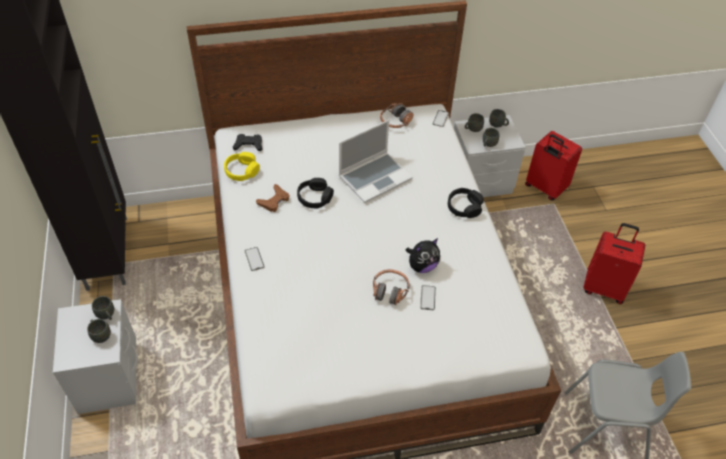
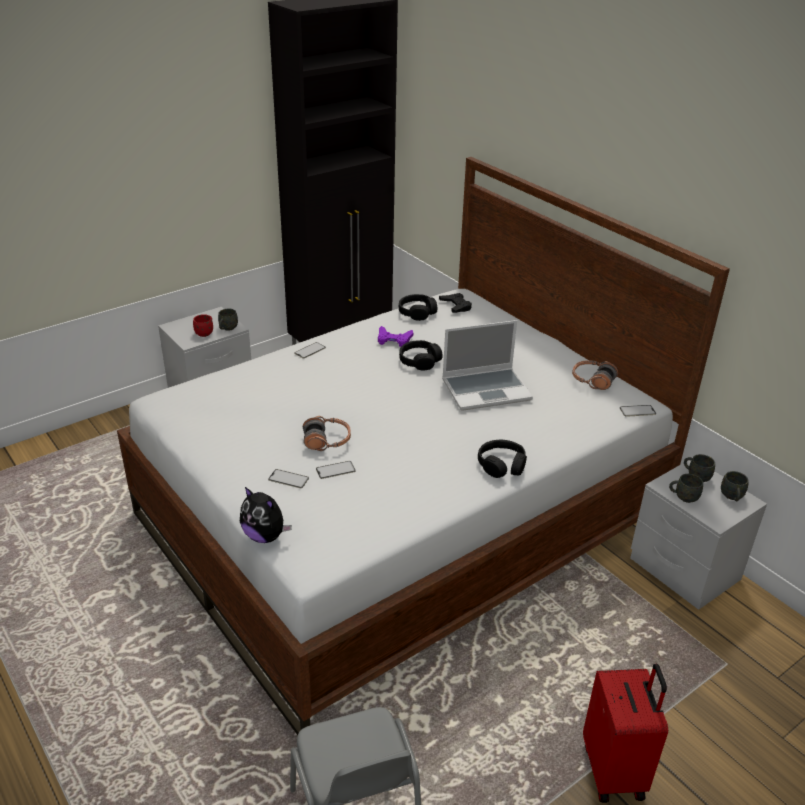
camera: 65 degrees right, 15 degrees down
(100, 335) = (205, 332): grey mug -> red mug
(242, 171) = (417, 312): yellow headphones -> black headphones
(274, 201) = (394, 340): brown game controller -> purple game controller
(375, 177) = (486, 389): laptop -> laptop turned 45 degrees counterclockwise
(422, 266) = (380, 455): plush toy -> plush toy (265, 536)
(425, 329) = (288, 479): none -> phone
(544, 188) = (747, 645): red suitcase -> none

